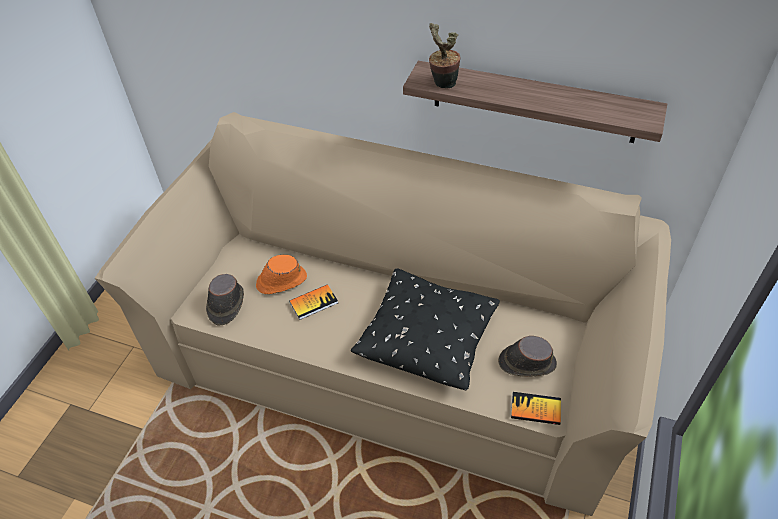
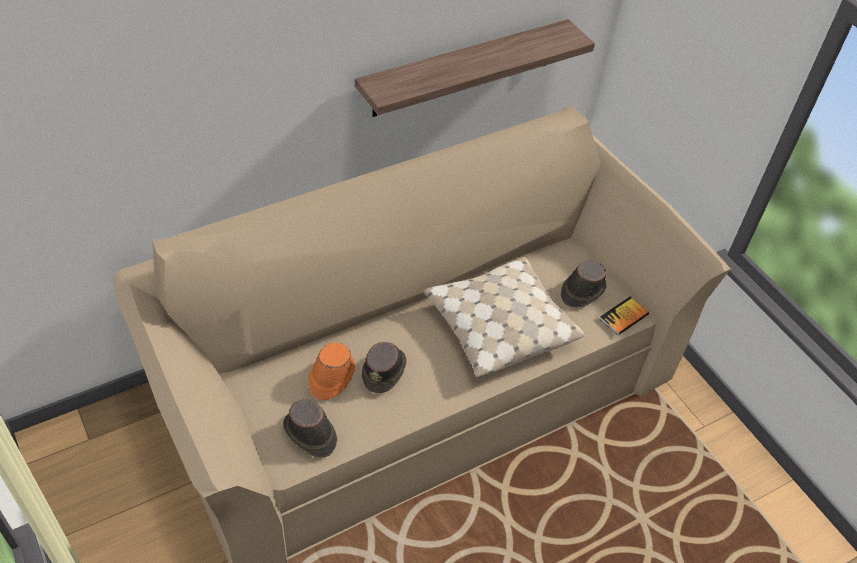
camera: 55 degrees left, 0 degrees up
(314, 302) = (384, 370): book -> brown hat
(427, 336) = (499, 325): black pillow -> beige pillow
(442, 84) = (405, 87): potted plant -> none

